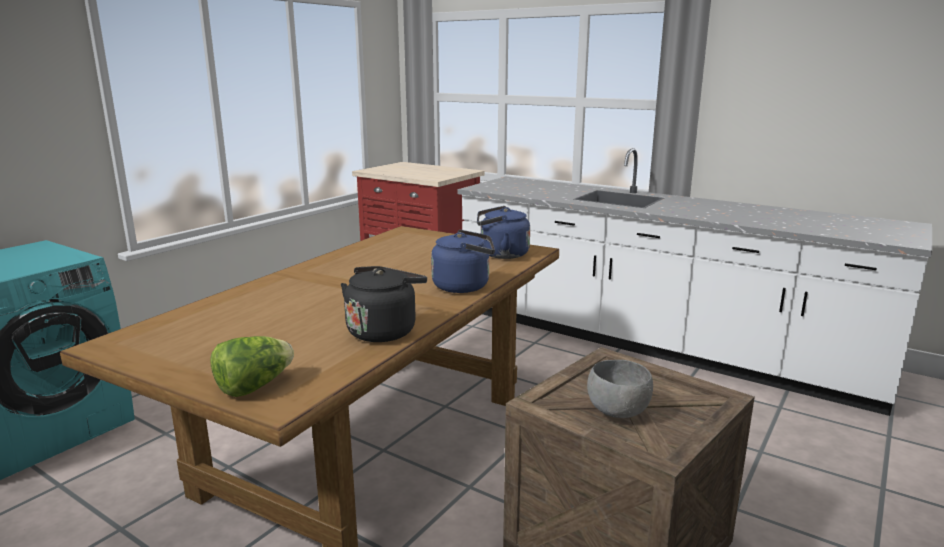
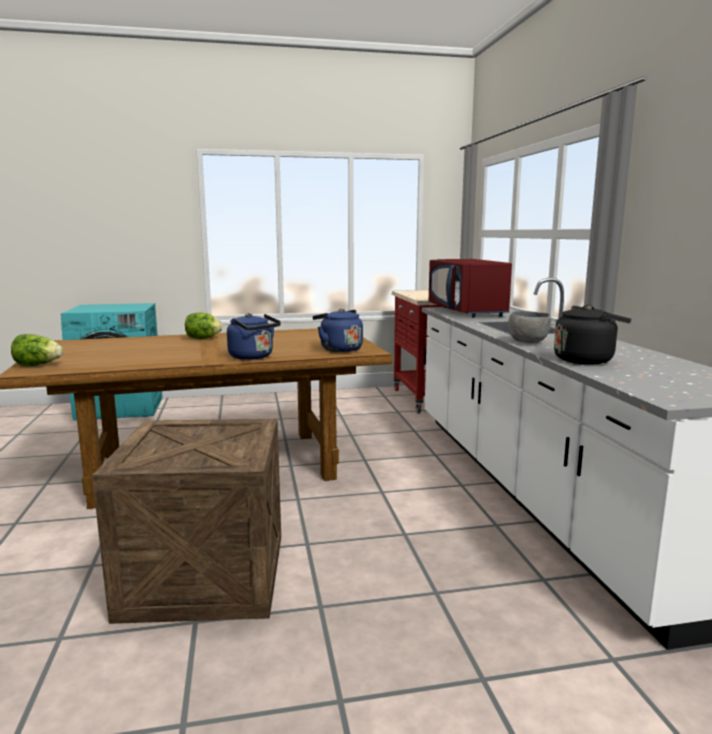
camera: 45 degrees right, 5 degrees down
(310, 279) = (203, 339): none -> lettuce
(384, 331) = (145, 362): black kettle -> black kettle (586, 360)
(515, 188) = (467, 311): none -> red microwave
(617, 411) = (173, 444): grey bowl -> grey bowl (528, 342)

